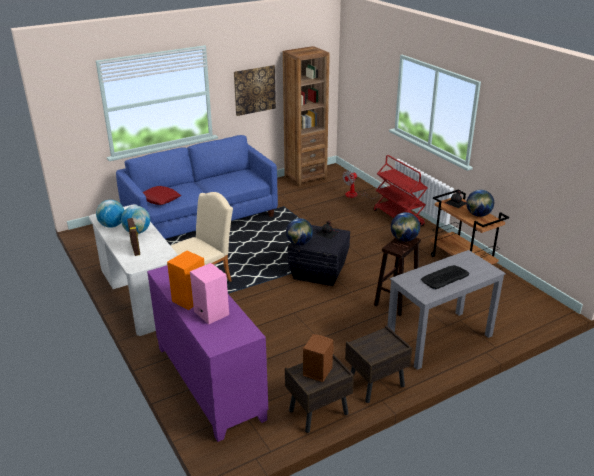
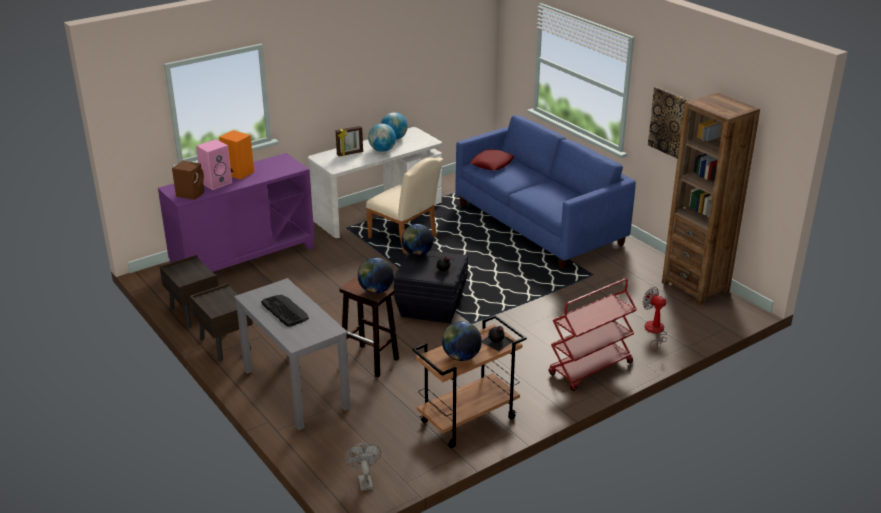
camera: 85 degrees right, 0 degrees up
(317, 371) = (191, 271): brown speaker -> brown speaker (191, 194)
(538, 305) = (364, 480): none -> grey fan

